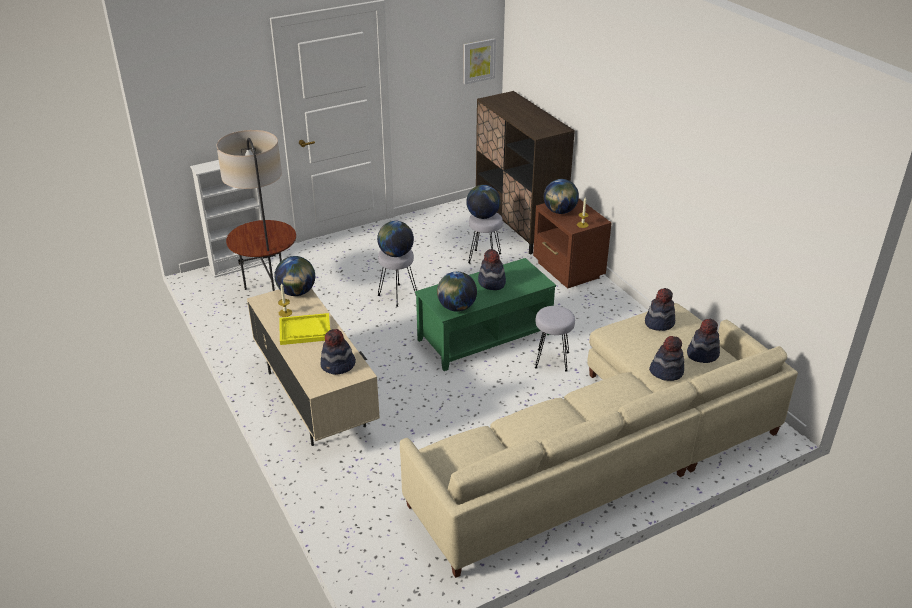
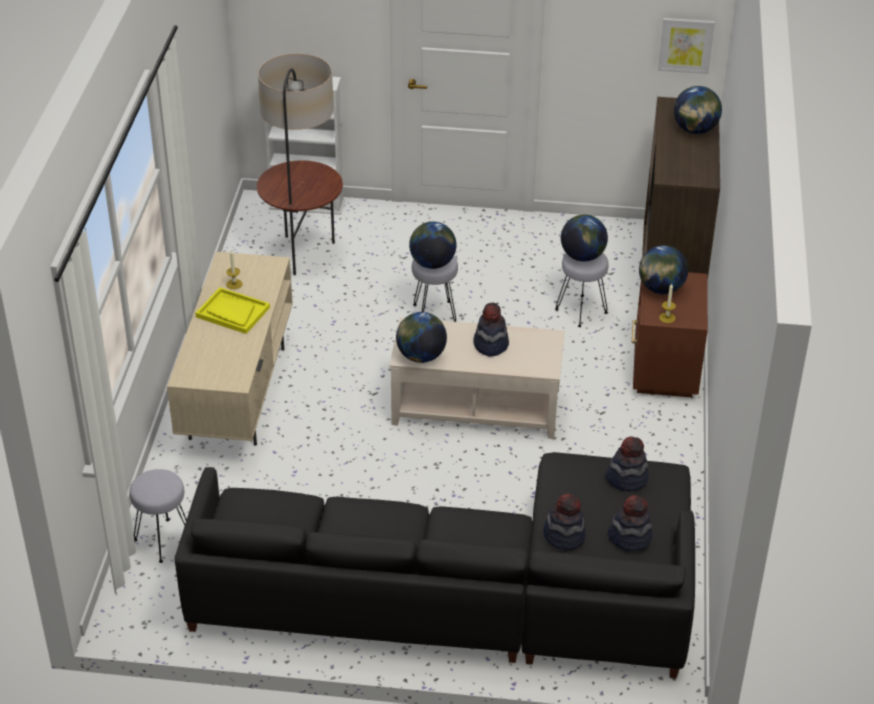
camera: 35 degrees right, 5 degrees up
(297, 292) = (267, 266): globe -> globe (695, 130)
(338, 365) = (224, 364): hat -> none
(484, 337) = (476, 407): green coffee table -> beige coffee table
(552, 360) = (519, 469): grey stool -> grey stool (163, 541)
(609, 449) = (469, 594): beige sofa -> black sofa

